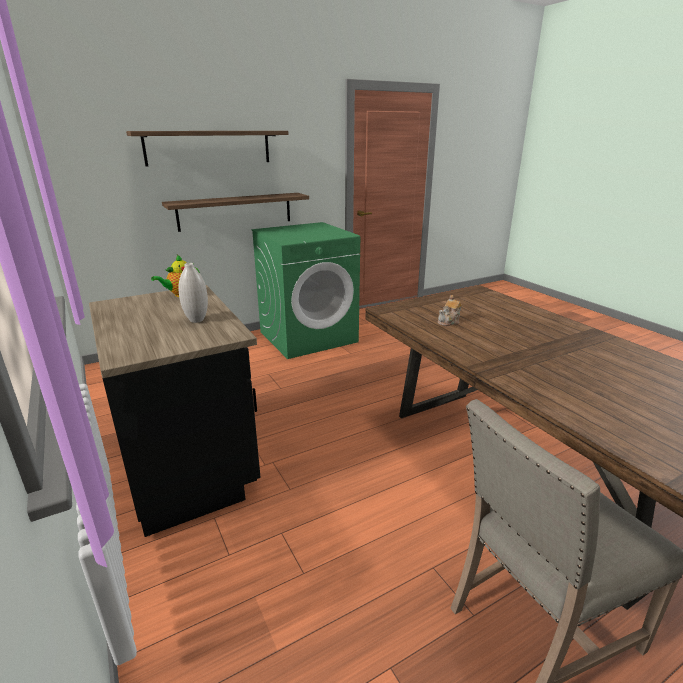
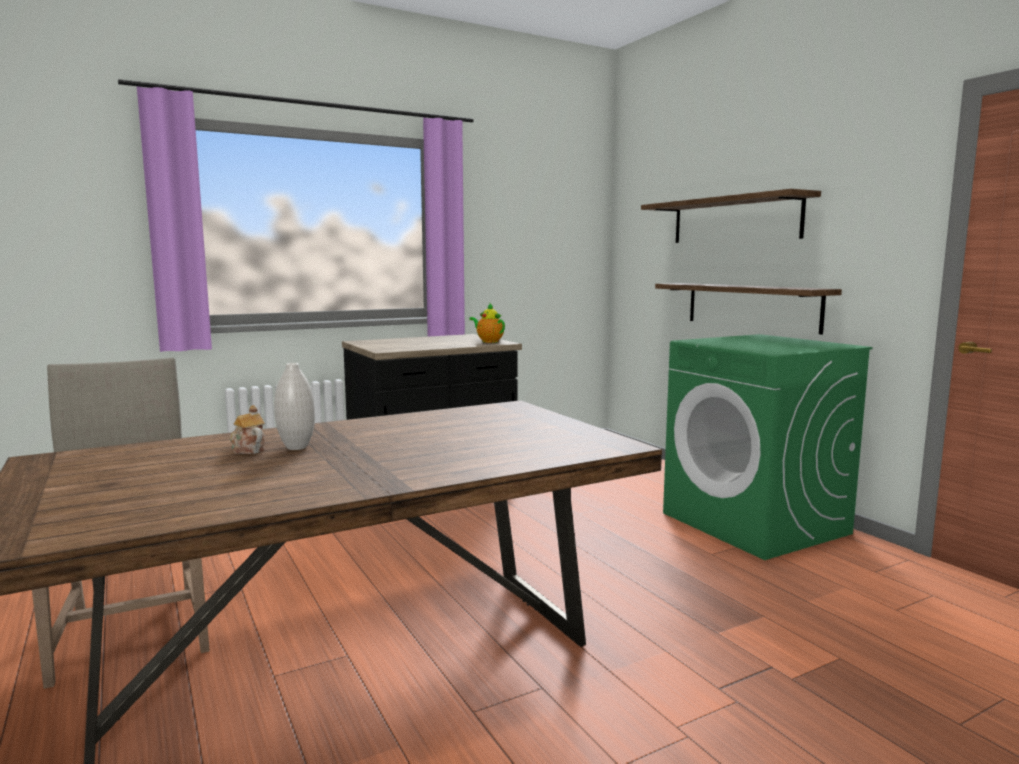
camera: 90 degrees right, 15 degrees down
(196, 320) = (421, 345): white vase -> white vase (296, 447)
(449, 322) = (463, 423): teapot -> teapot (248, 449)

